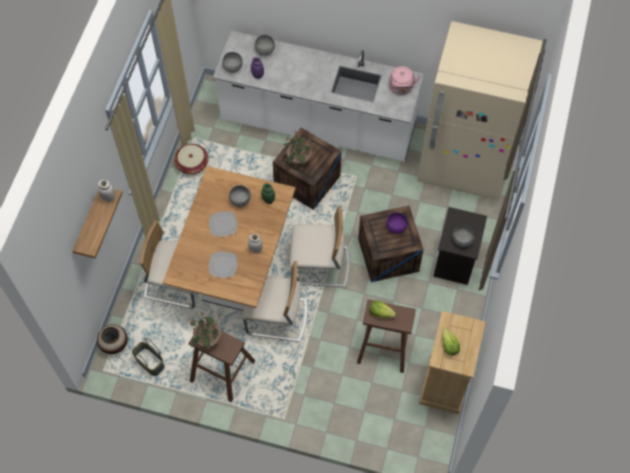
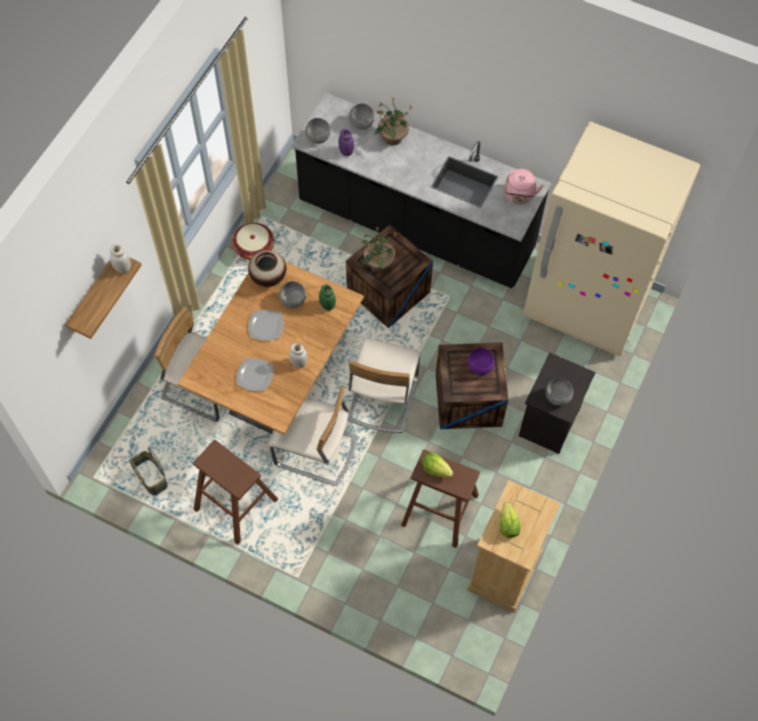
camera: 10 degrees right, 0 degrees up
(114, 344) = (114, 448): vase -> vase (268, 277)
(208, 340) = (216, 463): potted plant -> potted plant (392, 138)
(318, 125) = (416, 227): white counter -> black counter
(320, 266) = (382, 398): beige chair -> beige chair turned 90 degrees clockwise

